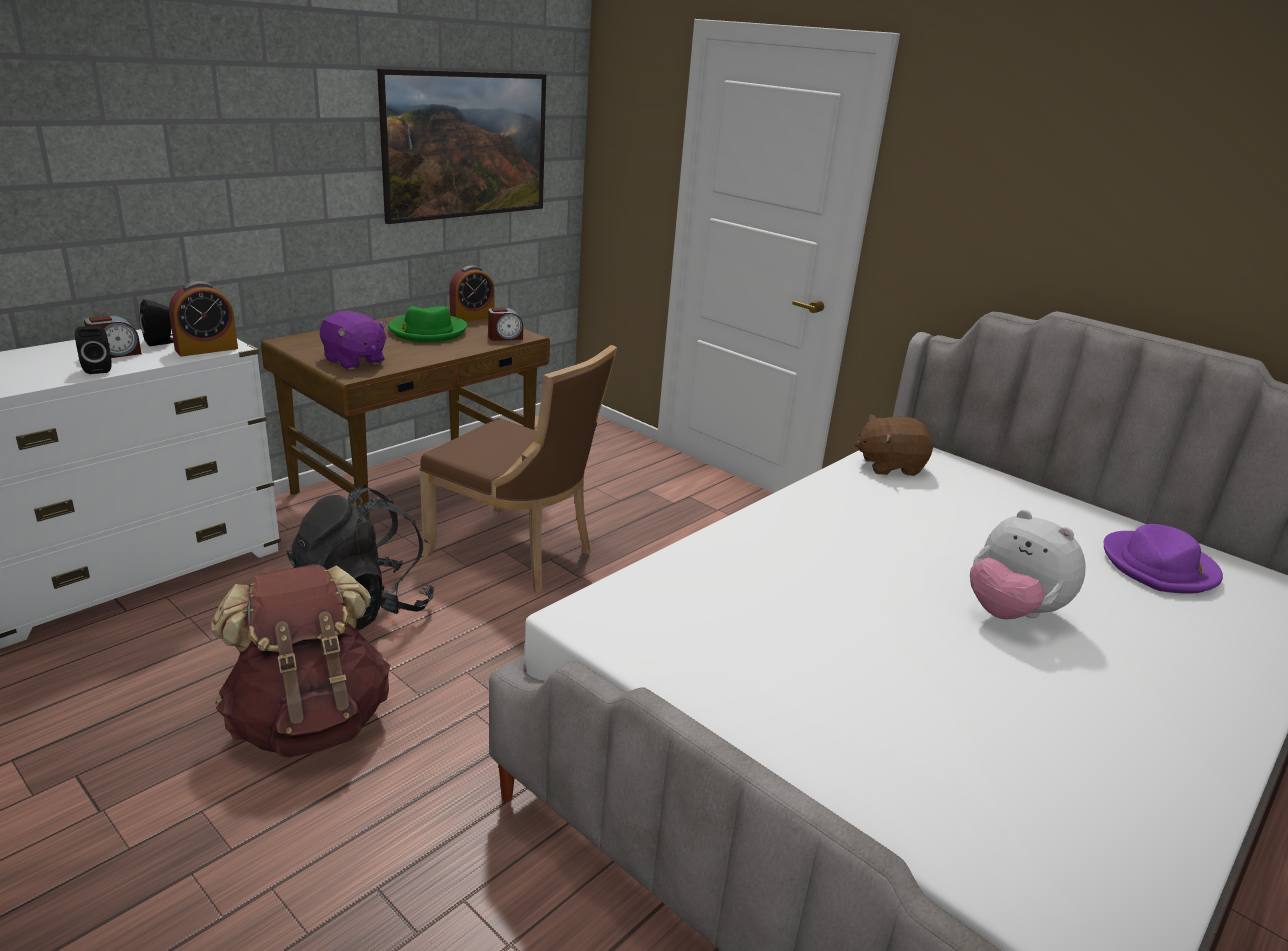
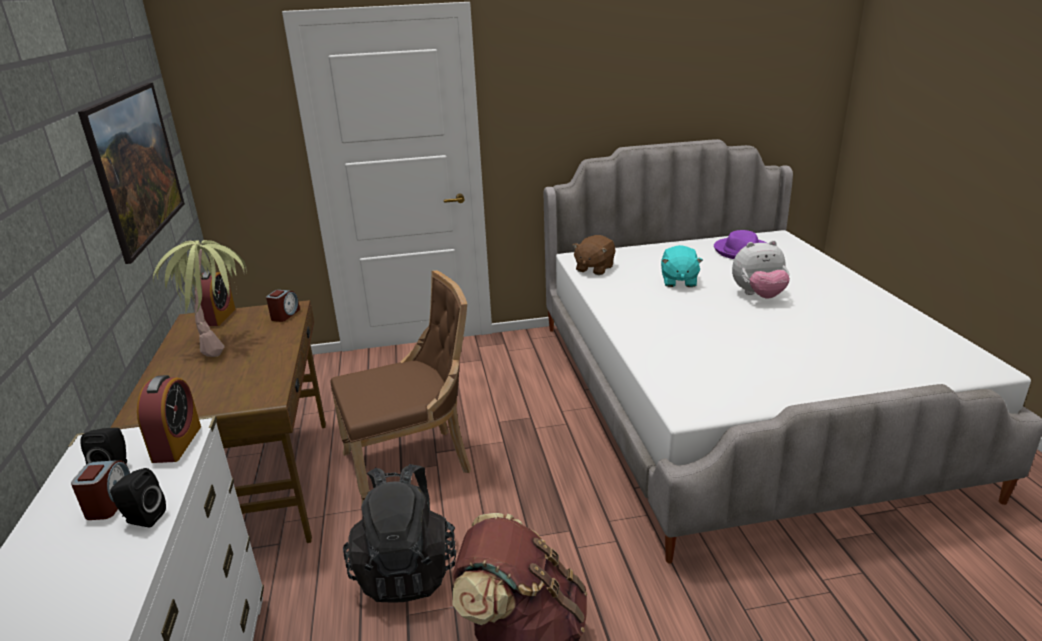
camera: 50 degrees left, 0 degrees up
(354, 361) = (238, 390): purple plush toy -> none
(427, 331) = (221, 343): green hat -> potted plant
(951, 534) = (678, 281): none -> turquoise plush toy

